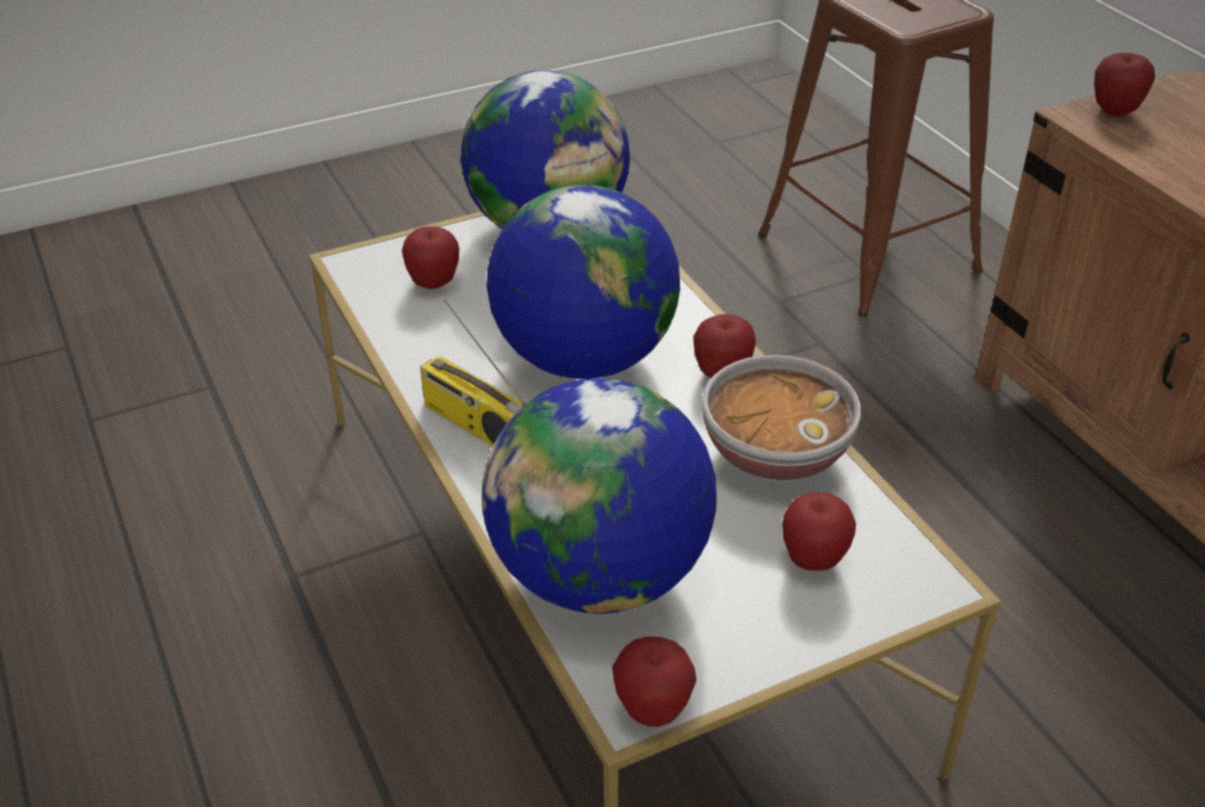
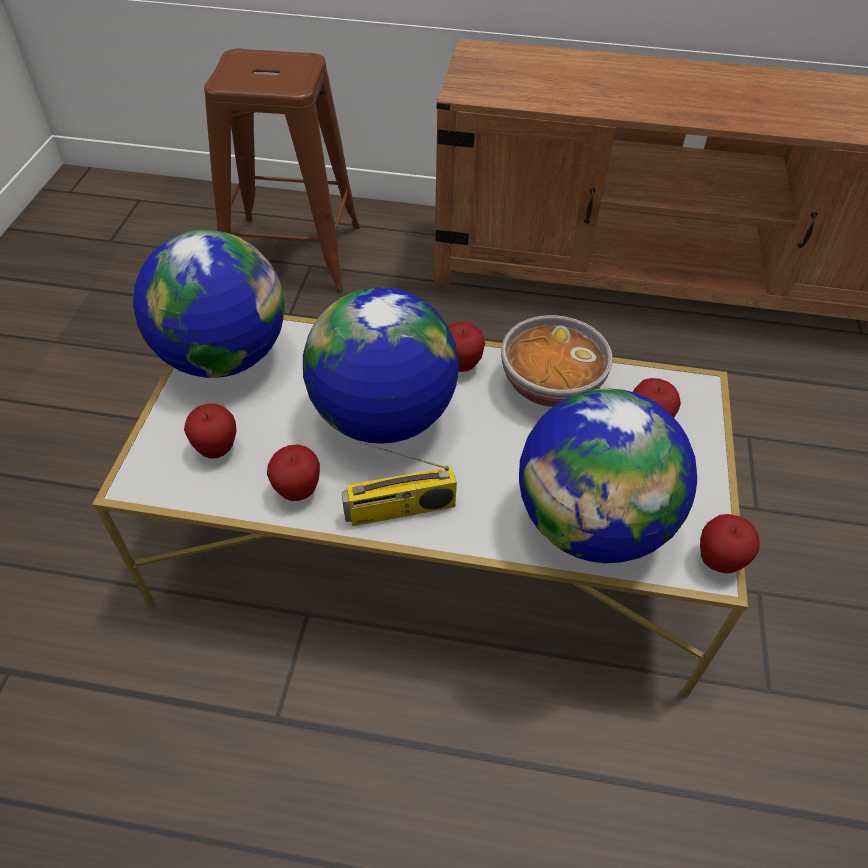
camera: 55 degrees left, 10 degrees up
(1115, 111) = (470, 81): apple -> apple (298, 491)

